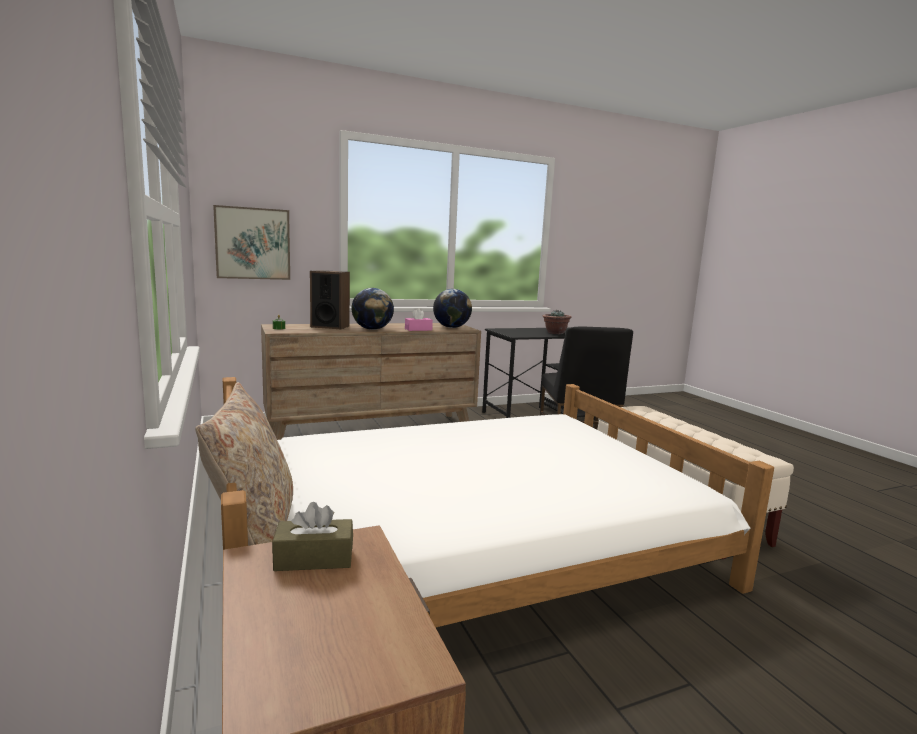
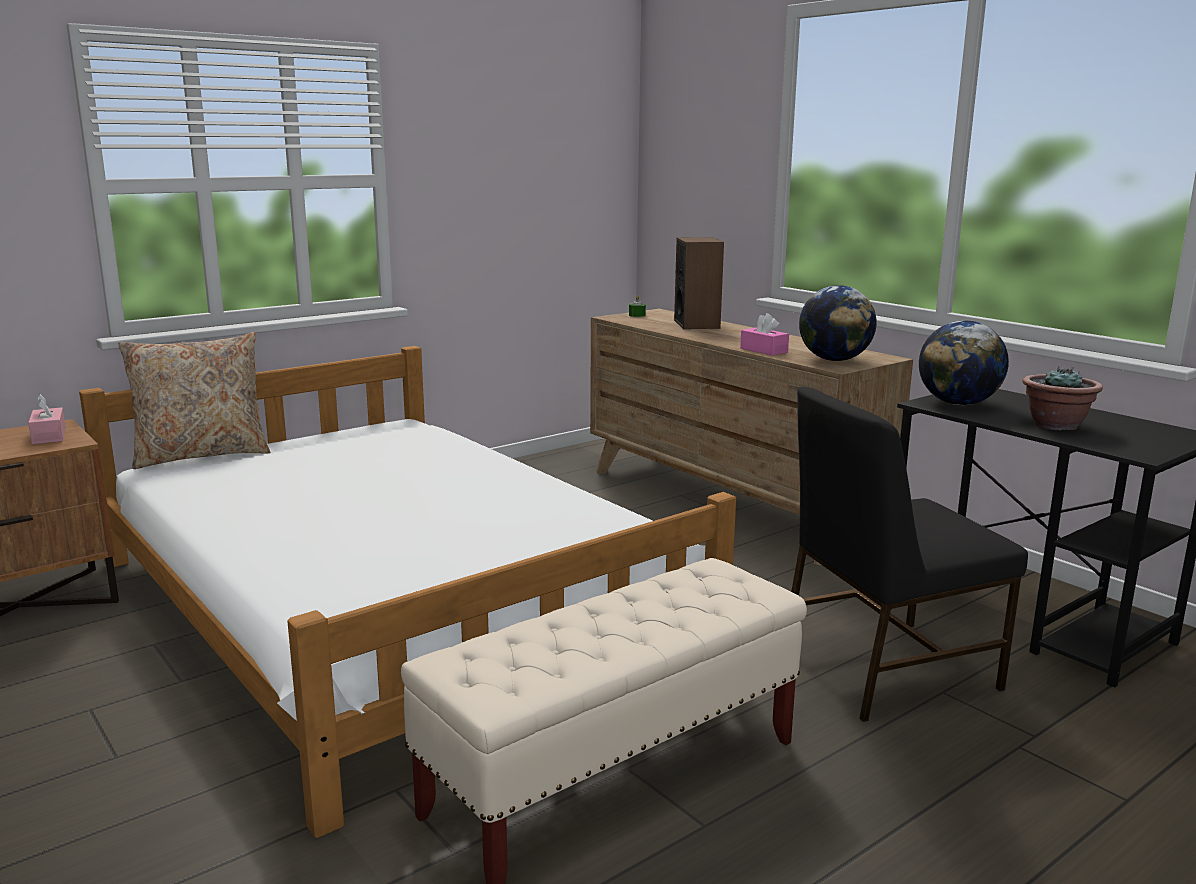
camera: 75 degrees right, 5 degrees up
(253, 243) = (685, 195): picture -> none
(314, 558) = (49, 436): brown tissue box -> pink tissue box
(372, 329) = (713, 337): globe -> globe (958, 403)

